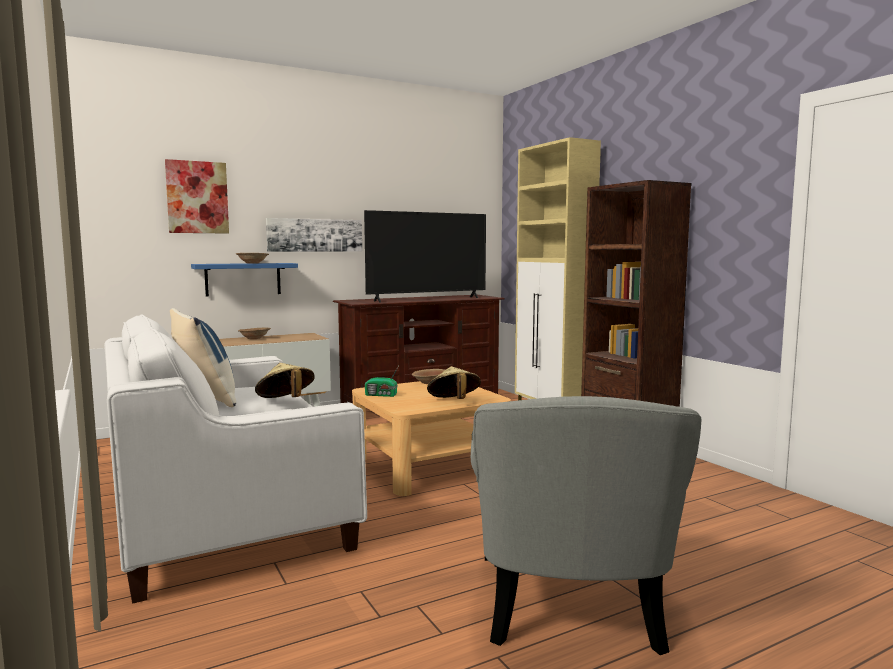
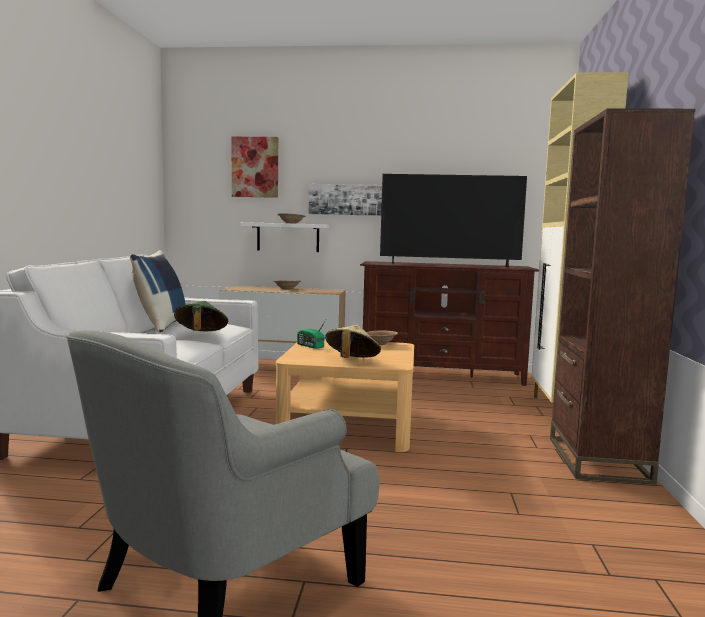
camera: 35 degrees right, 0 degrees up
(243, 279) = (288, 237): blue shelf -> white shelf
(285, 401) = (201, 334): beige hat -> green hat

